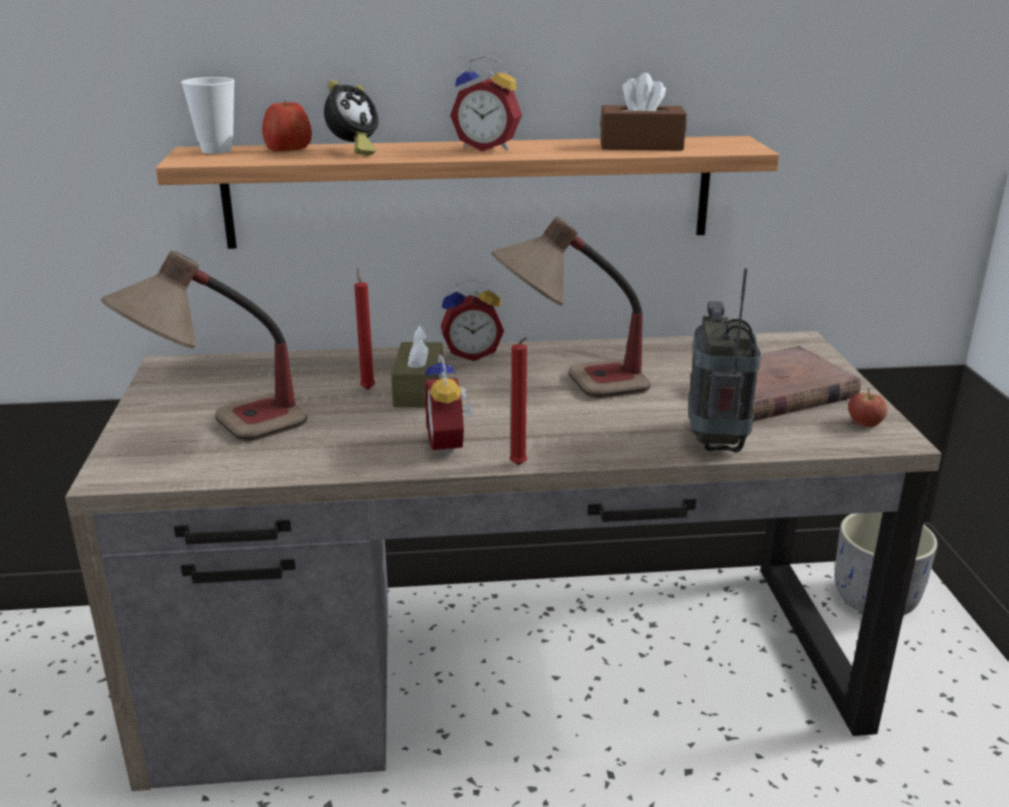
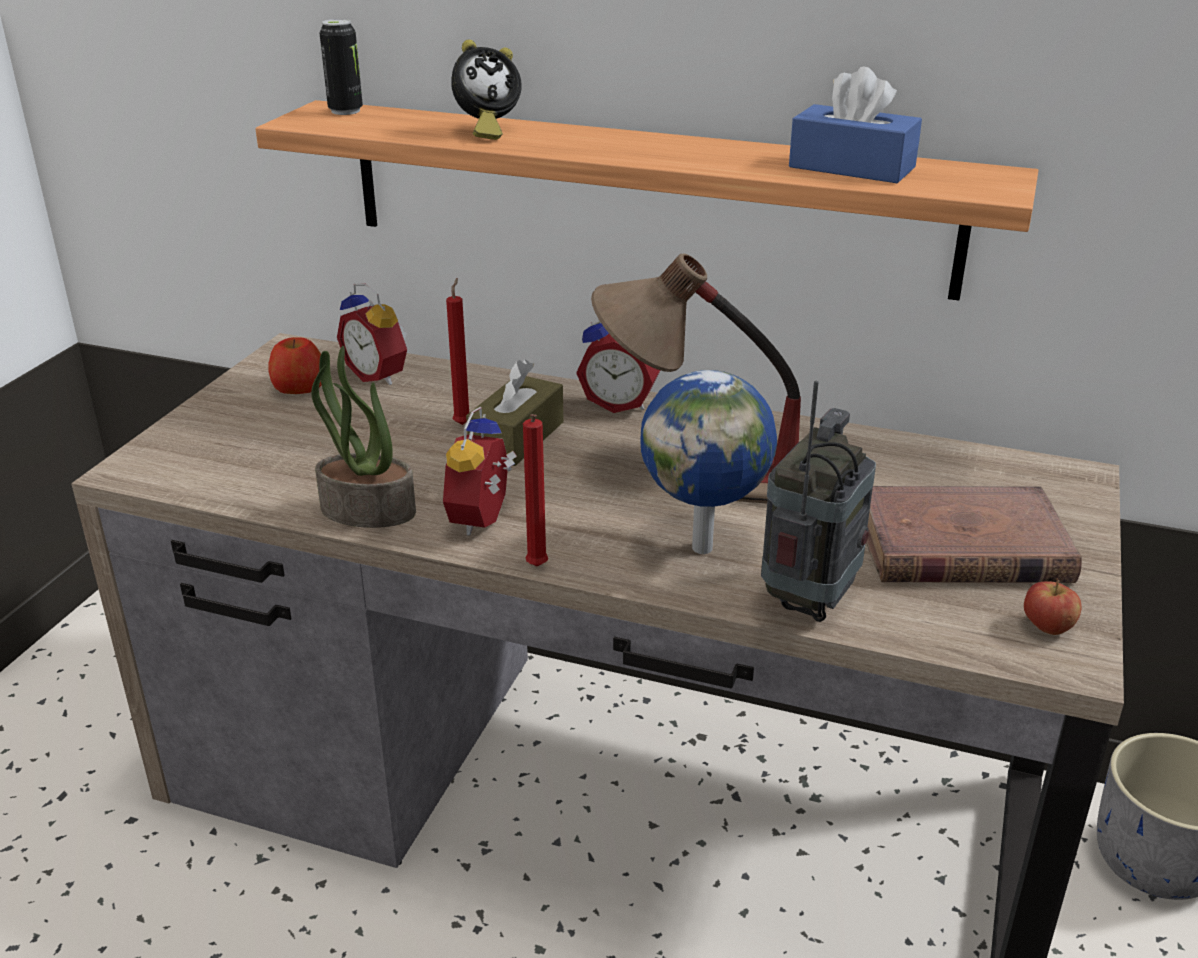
camera: 25 degrees right, 5 degrees up
(216, 150) = (345, 111): cup -> can
(219, 434) = (266, 445): table lamp -> none
(288, 149) = (420, 119): apple -> apple (299, 388)
(352, 460) = (366, 511): none -> potted plant
(488, 147) = (649, 145): alarm clock -> alarm clock (379, 375)
(619, 427) = (704, 546): none -> globe
(641, 145) = (852, 167): brown tissue box -> blue tissue box

